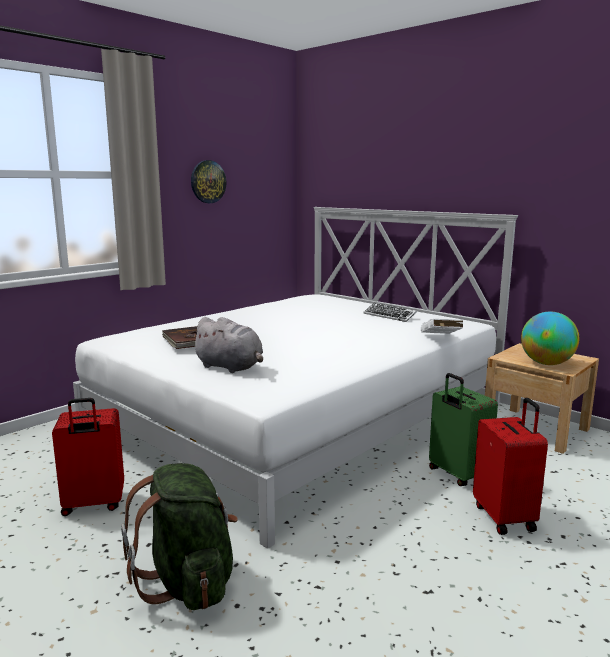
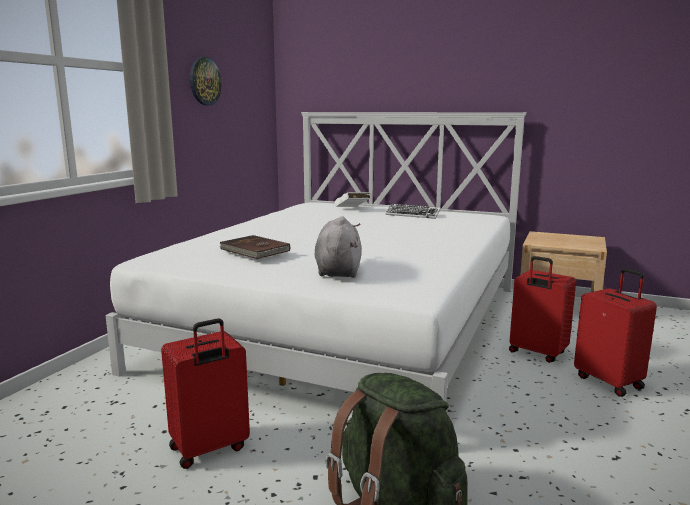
camera: 20 degrees left, 0 degrees up
(231, 367) = (338, 271): grey plush toy -> grey plush toy turned 105 degrees counterclockwise
(440, 339) = (489, 229): white book -> white book (352, 209)
(457, 474) = (536, 353): green suitcase -> red suitcase
(547, 363) = (574, 244): globe -> none

